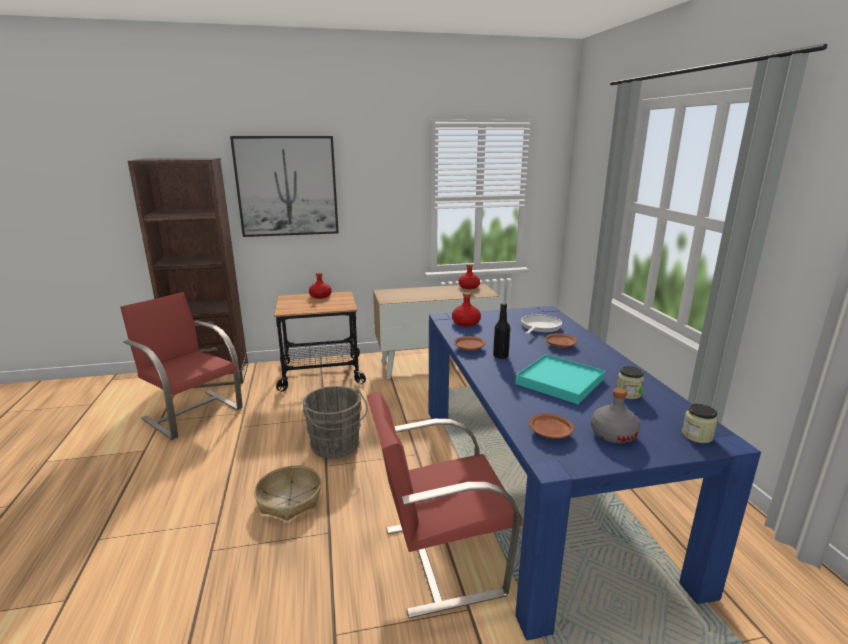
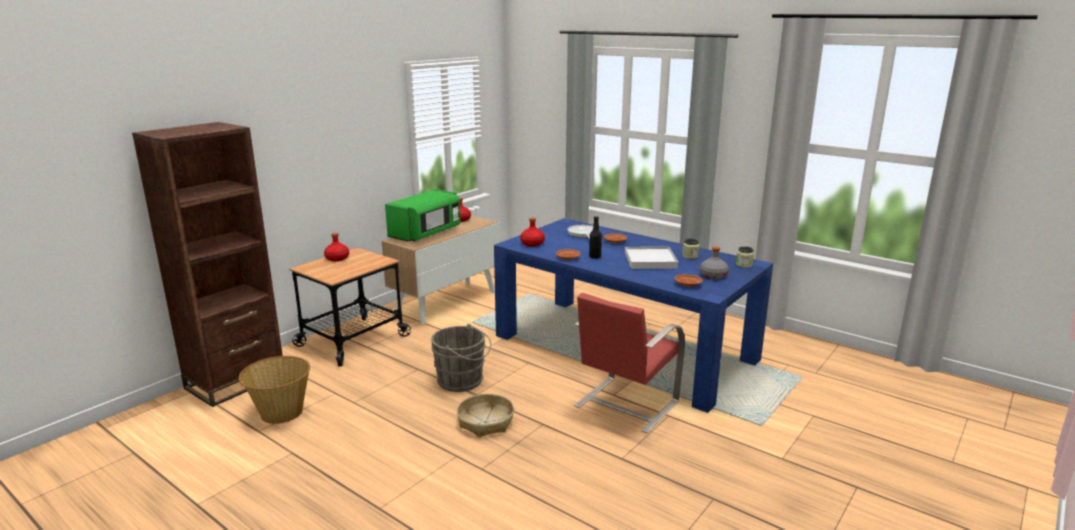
camera: 40 degrees left, 0 degrees up
(192, 413) = (281, 412): red chair -> basket
(287, 186) = (285, 145): picture -> none
(417, 292) = (426, 233): none -> green microwave
(560, 381) = (650, 260): turquoise tray -> white tray

